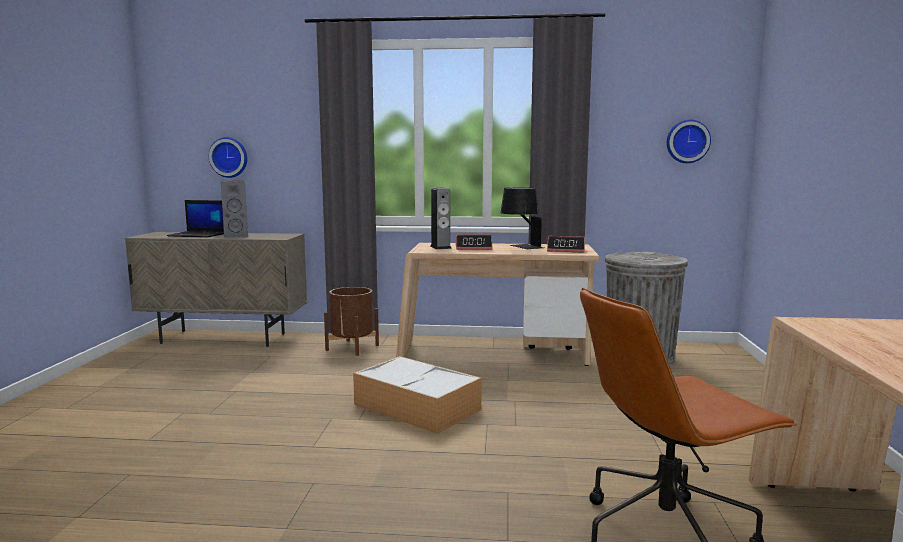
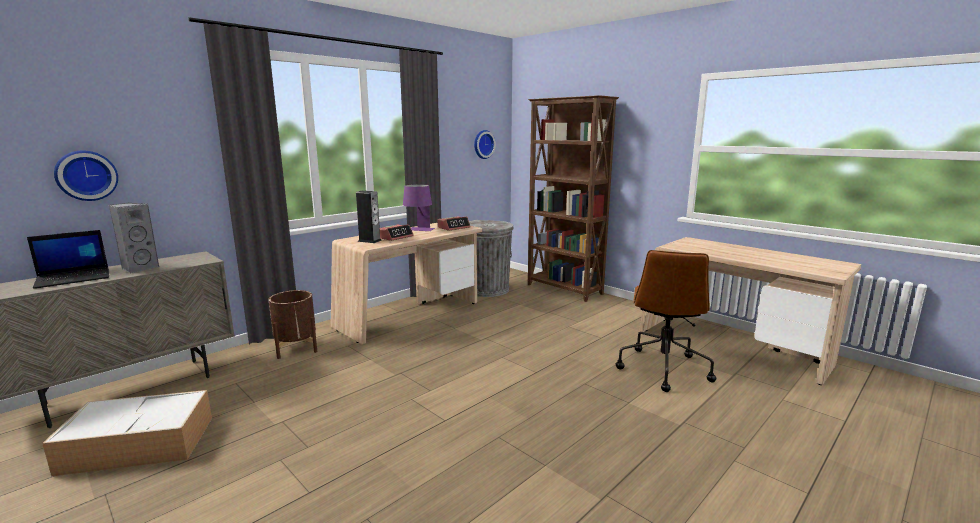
camera: 50 degrees left, 5 degrees up
(418, 407) = (446, 366): storage box -> storage box (141, 444)
(520, 247) = (419, 230): black table lamp -> purple table lamp
(759, 390) = (564, 289): none -> brown bookcase

